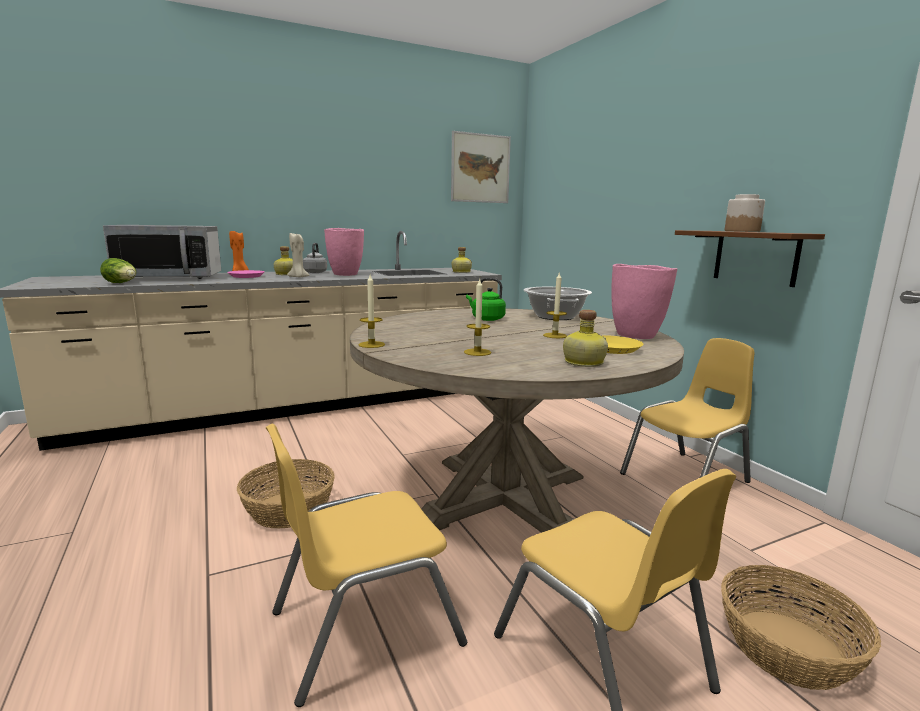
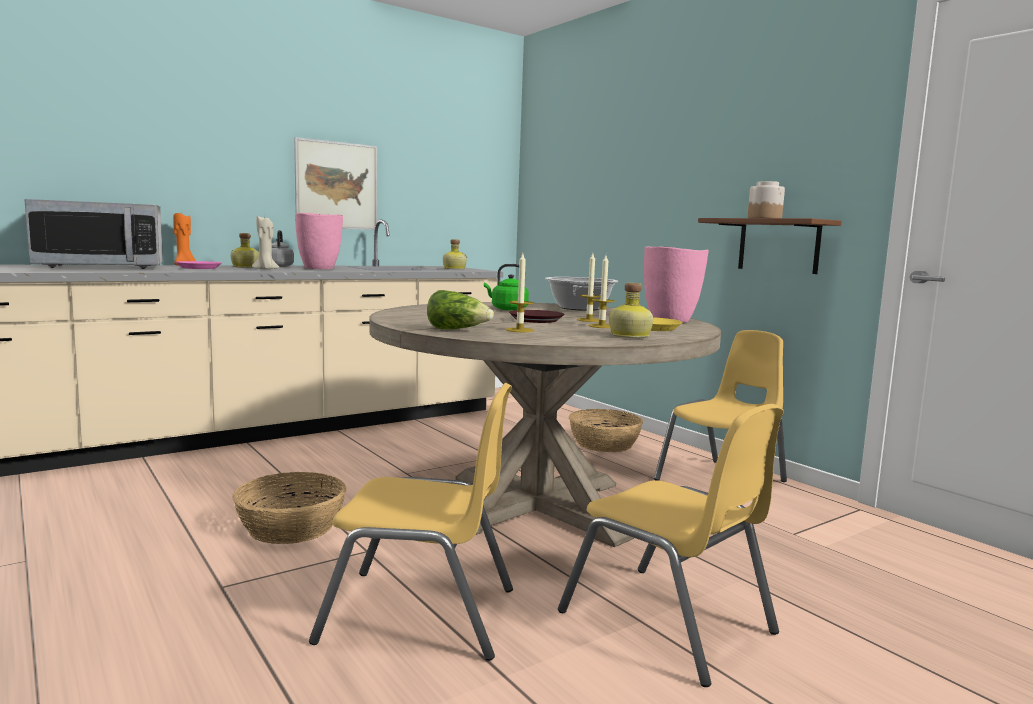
camera: 10 degrees left, 5 degrees down
(122, 283) = (52, 270): lettuce -> lettuce (458, 330)
(364, 626) = (420, 615): yellow chair -> yellow chair turned 135 degrees counterclockwise
(371, 344) = (403, 325): candle -> candle (601, 326)
(480, 168) = (470, 151): picture -> picture (337, 185)
(503, 336) = (536, 320): none -> brown plate
(788, 648) = (835, 600): basket -> basket (604, 444)

